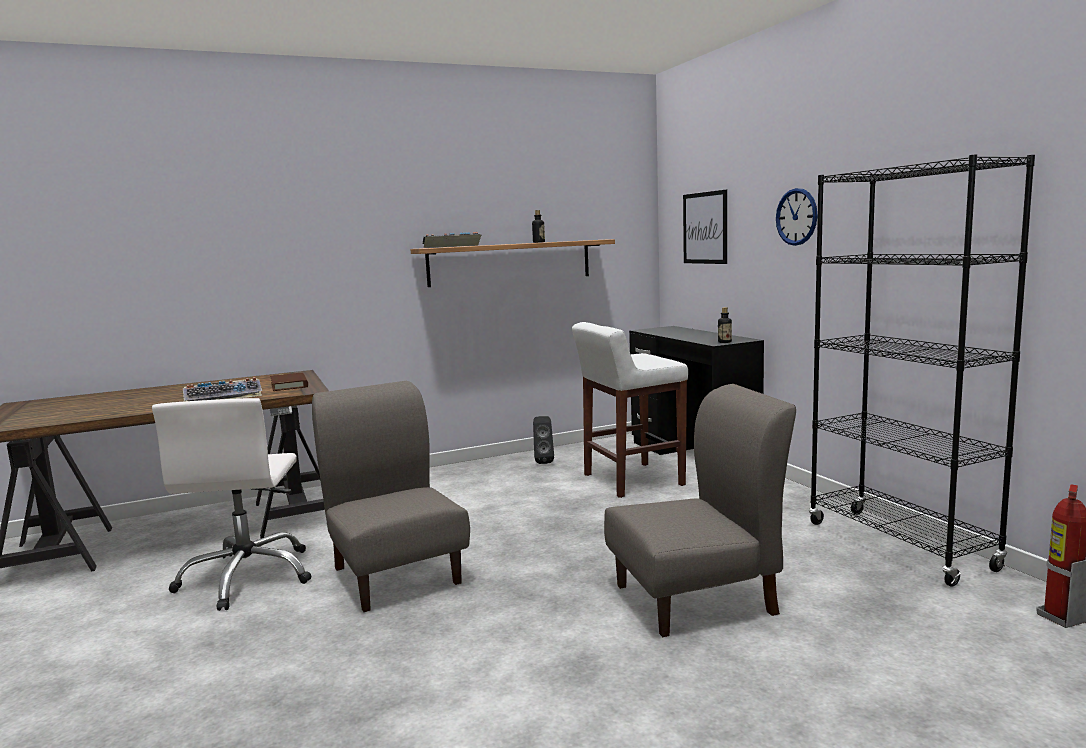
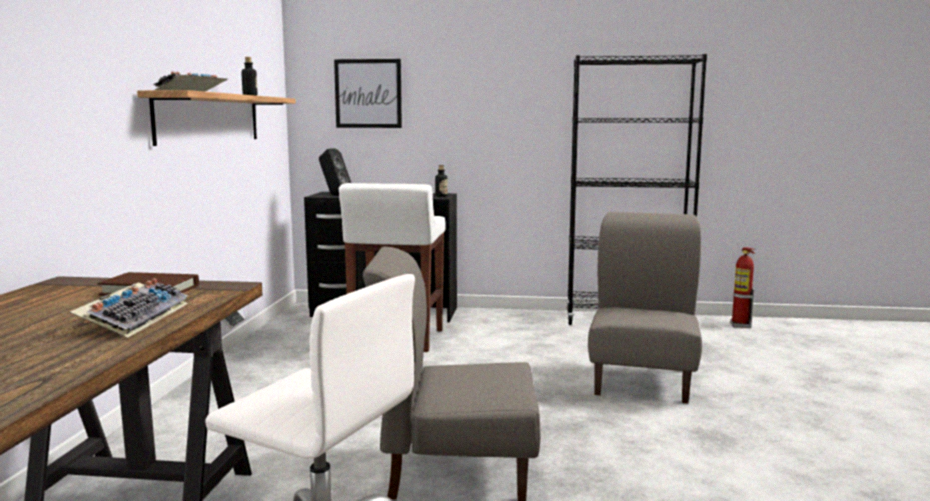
camera: 60 degrees left, 0 degrees up
(543, 461) = (277, 352): black speaker -> black speaker (334, 195)
(796, 217) = (490, 88): wall clock -> none

